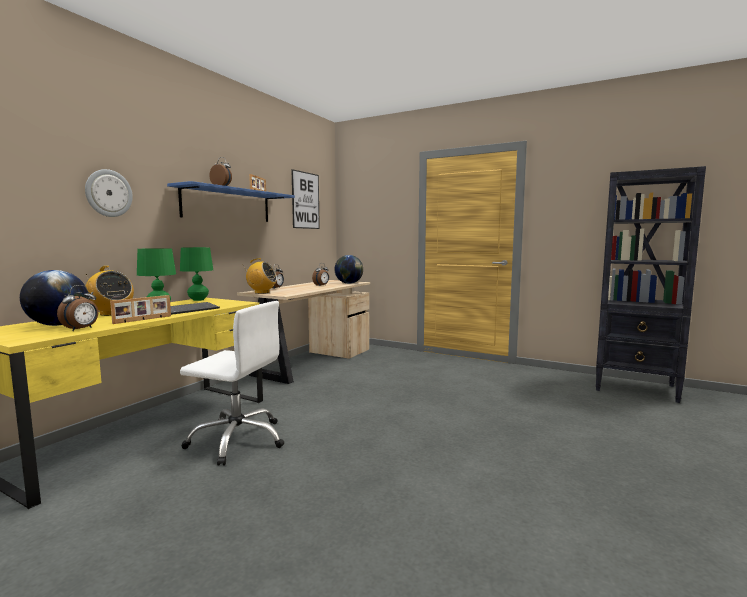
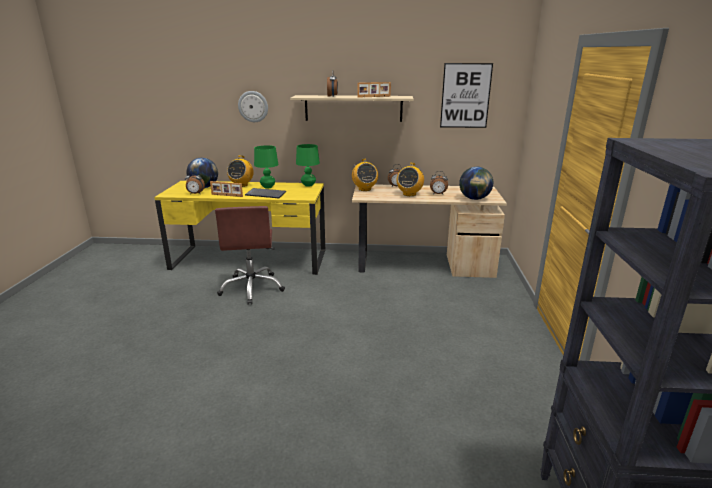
camera: 65 degrees right, 15 degrees up
(227, 205) = (353, 108): blue shelf -> beige shelf
(238, 440) = (252, 288): white office chair -> brown office chair
(305, 288) = (409, 194): none -> radio

